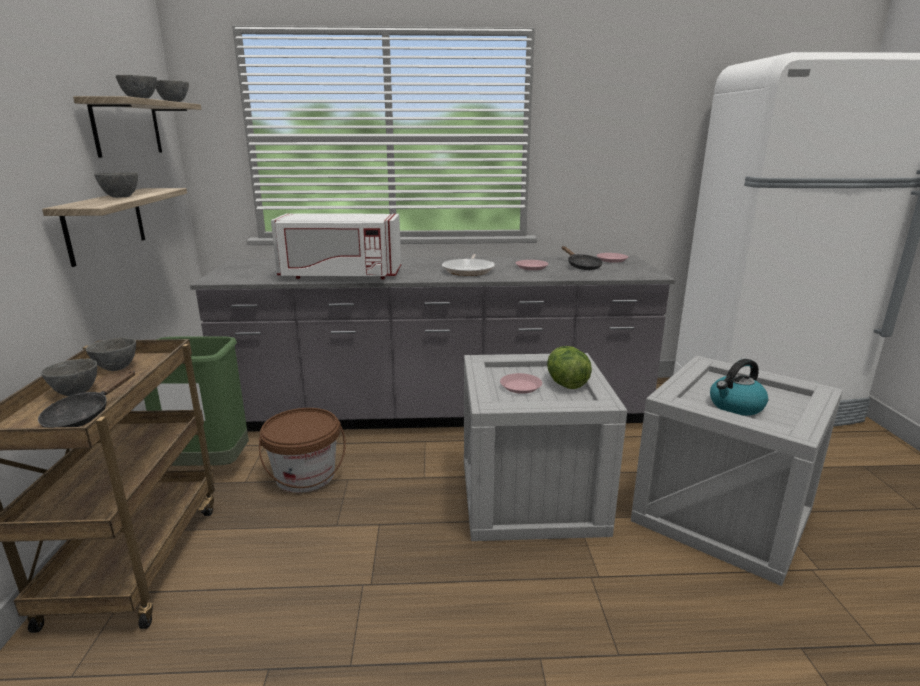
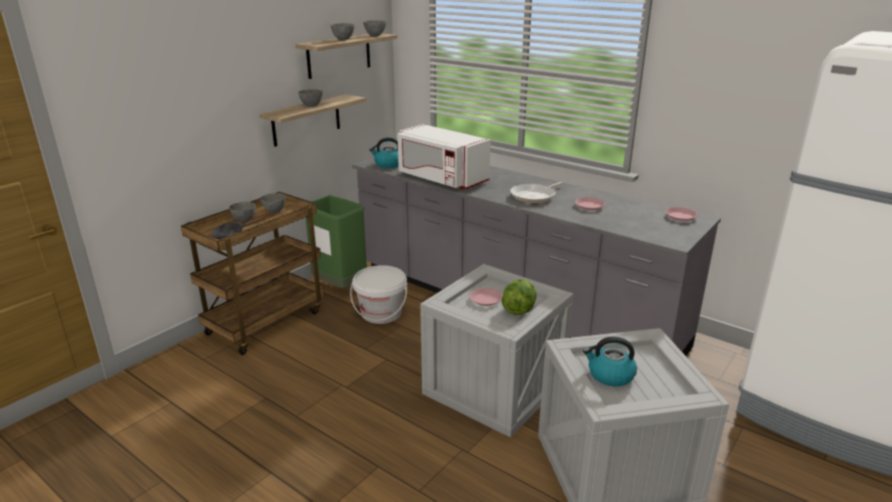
camera: 40 degrees right, 5 degrees up
(244, 276) = (388, 164): none -> kettle
(305, 476) = (381, 313): brown bucket -> white bucket
(581, 266) = (634, 216): black frying pan -> none

